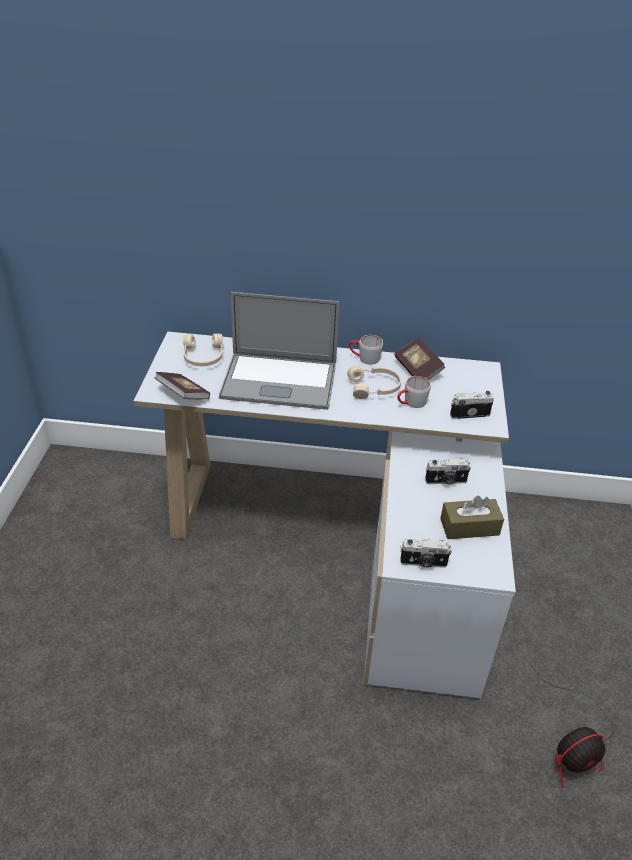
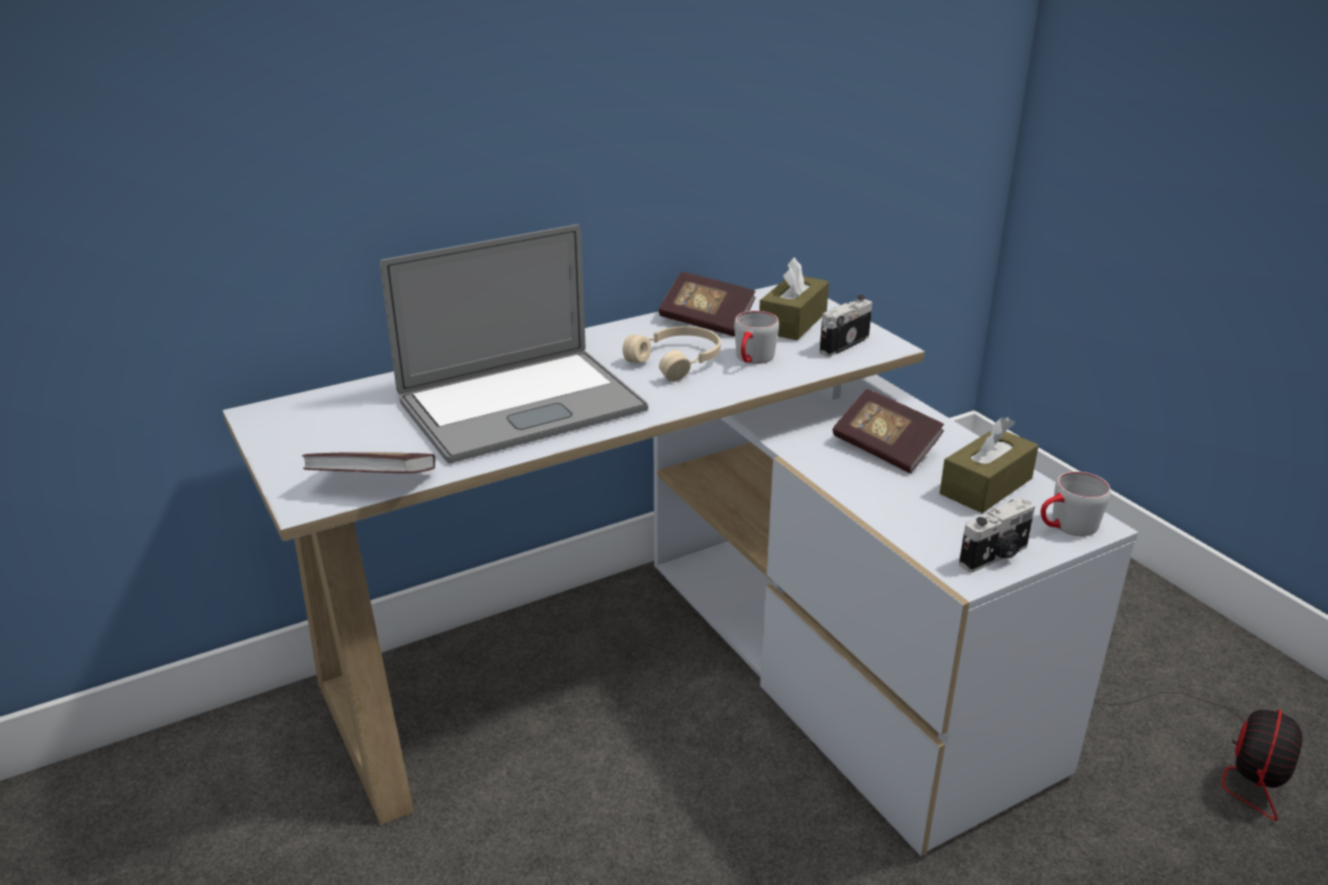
camera: 35 degrees left, 10 degrees down
(203, 357) = (341, 420): beige headphones -> none
(364, 358) = (613, 333): grey mug -> grey mug (1066, 527)
(446, 481) = (885, 448): camera -> book
(461, 389) = (793, 322): none -> brown tissue box

